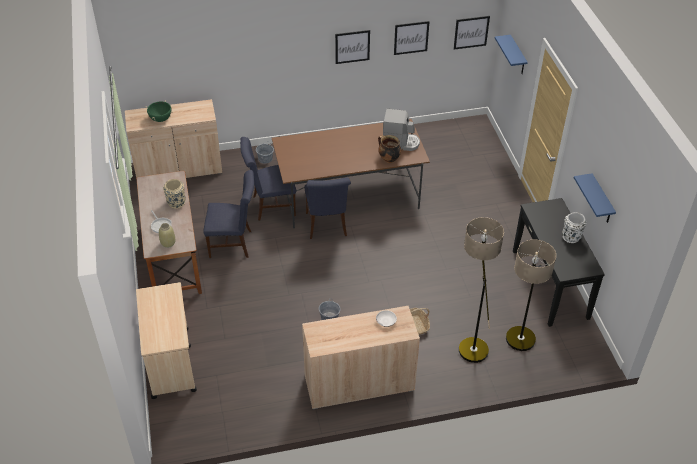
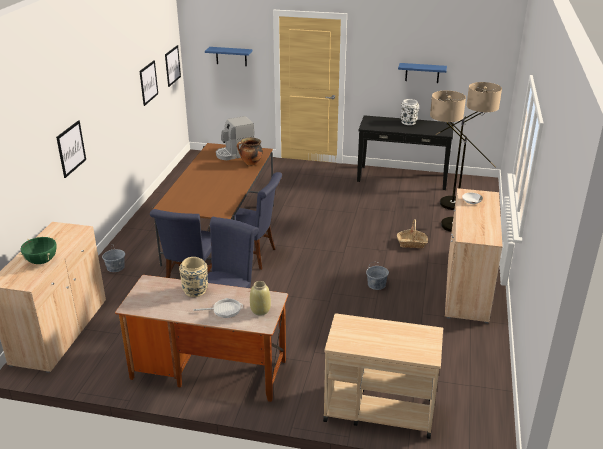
camera: 65 degrees left, 15 degrees down
(352, 46) = (122, 106): picture -> picture (71, 148)
(400, 143) = (235, 154): coffee machine -> coffee machine turned 150 degrees counterclockwise

